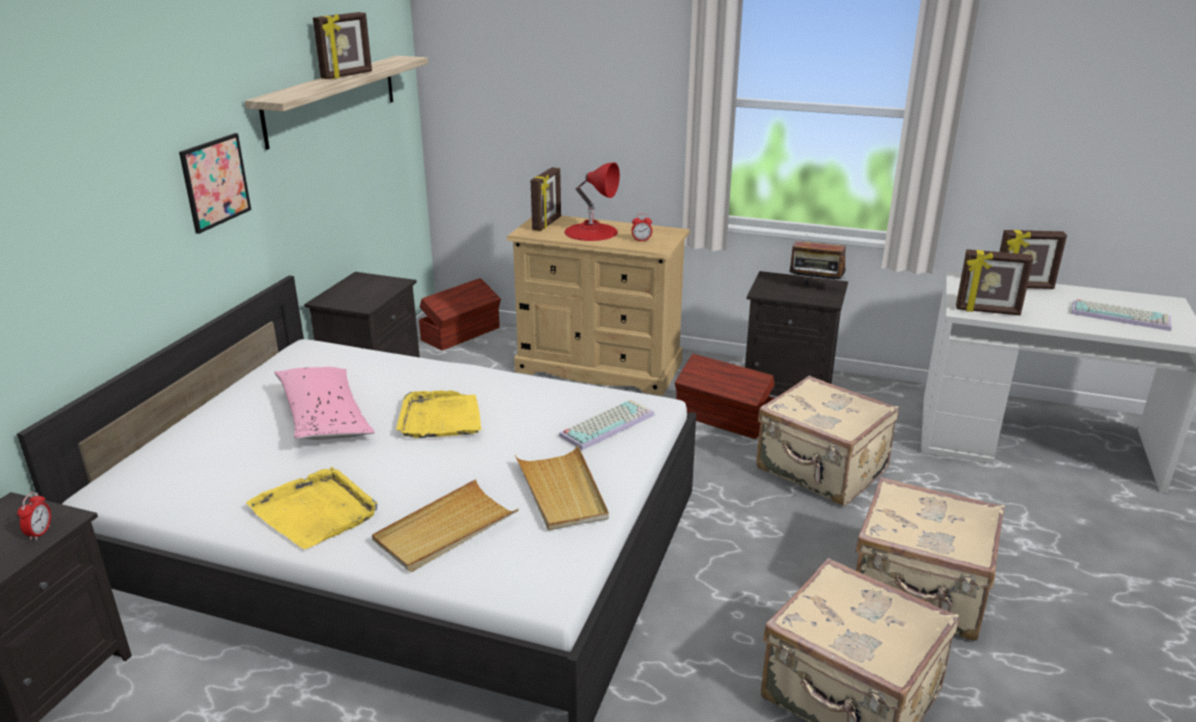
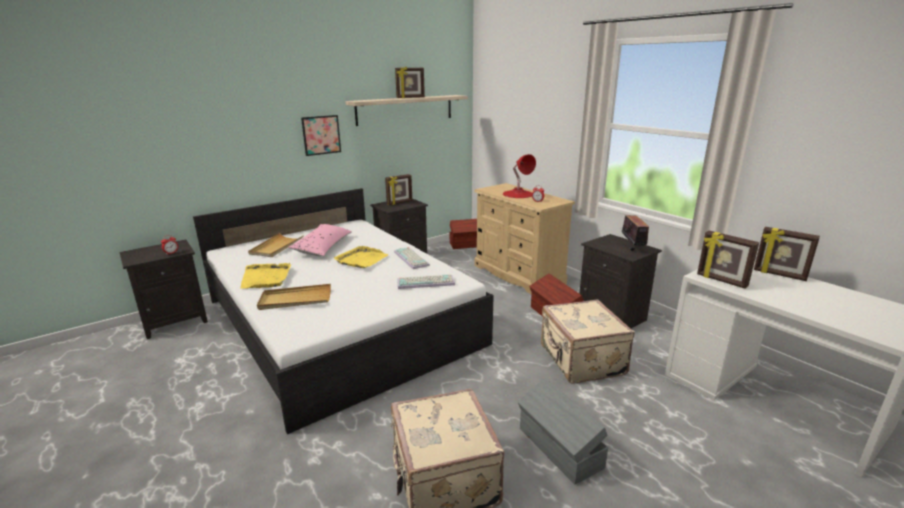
camera: 35 degrees right, 5 degrees down
(547, 223) = (502, 187): picture frame -> picture frame (400, 203)
(562, 491) = (362, 302): beige tray -> beige tray (276, 247)
(815, 287) = (633, 248): radio -> radio turned 150 degrees counterclockwise
(920, 593) = (559, 448): beige suitcase -> grey storage box
(1121, 316) = (845, 310): keyboard -> keyboard (412, 258)

